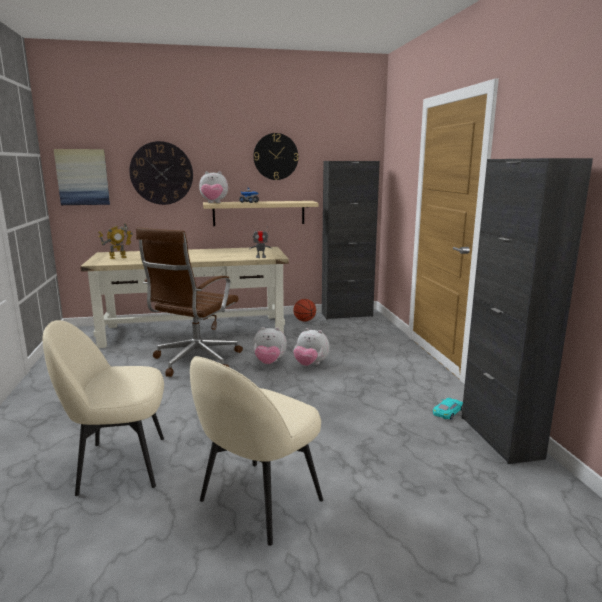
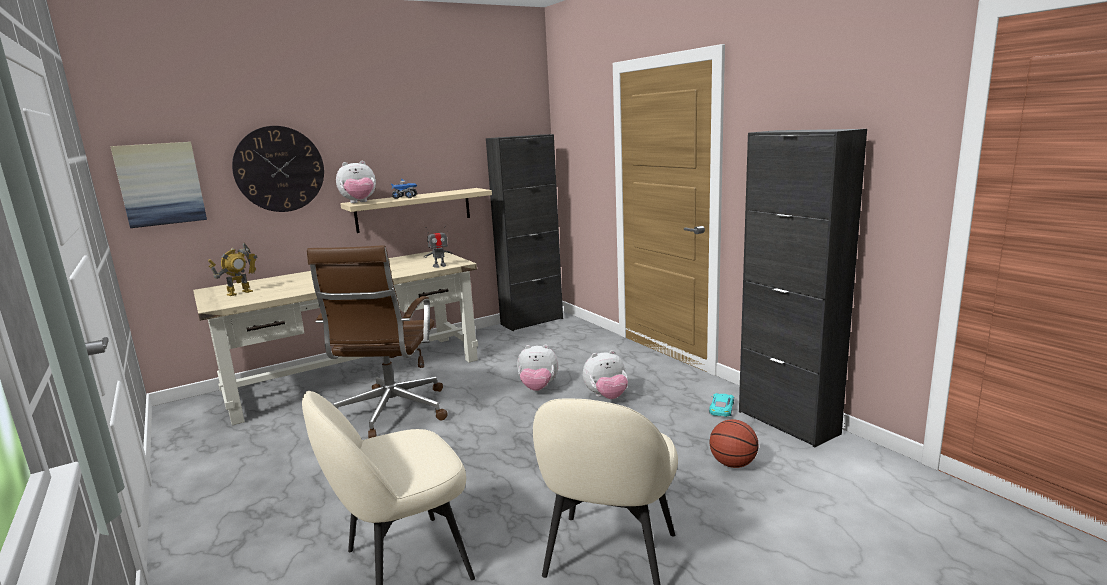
camera: 20 degrees left, 0 degrees up
(269, 362) = (487, 396): plush toy -> plush toy (606, 397)
(275, 156) = (428, 136): wall clock -> none
(304, 320) = (488, 337): basketball -> basketball (733, 464)

